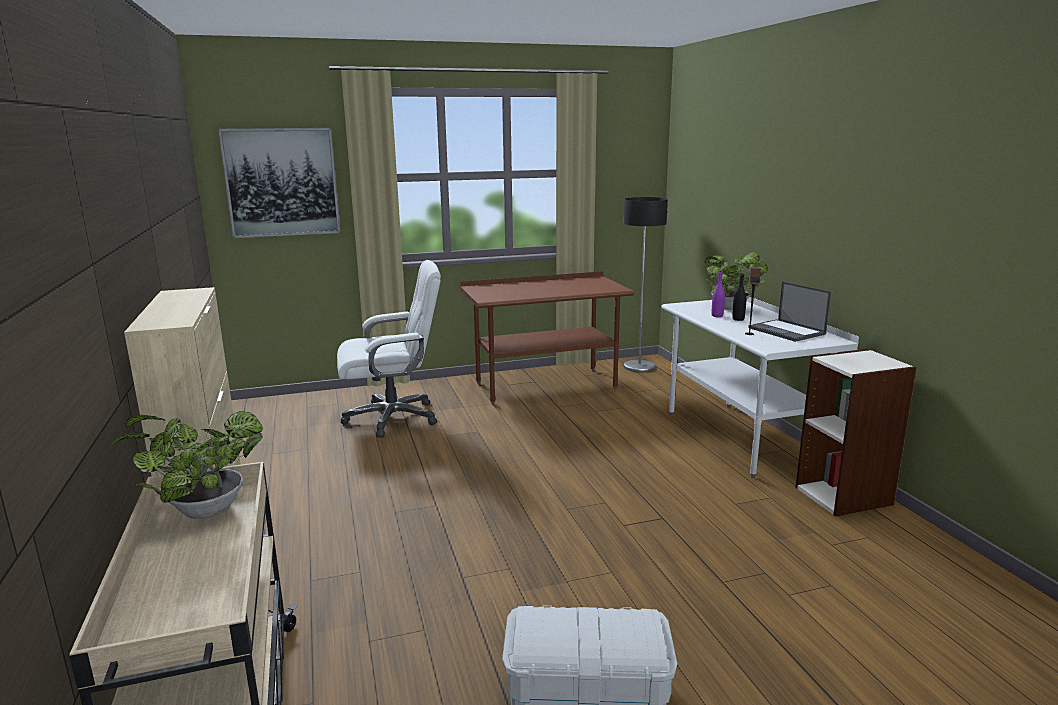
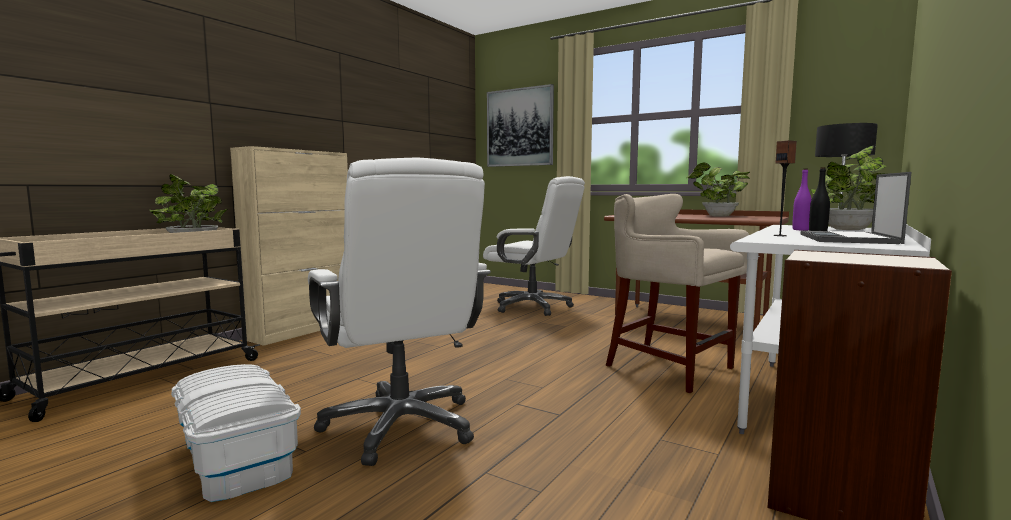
camera: 50 degrees right, 10 degrees down
(561, 285) = (717, 216): none -> potted plant
(609, 589) = (401, 426): none -> white office chair
(631, 444) = (669, 368): none -> beige stool

